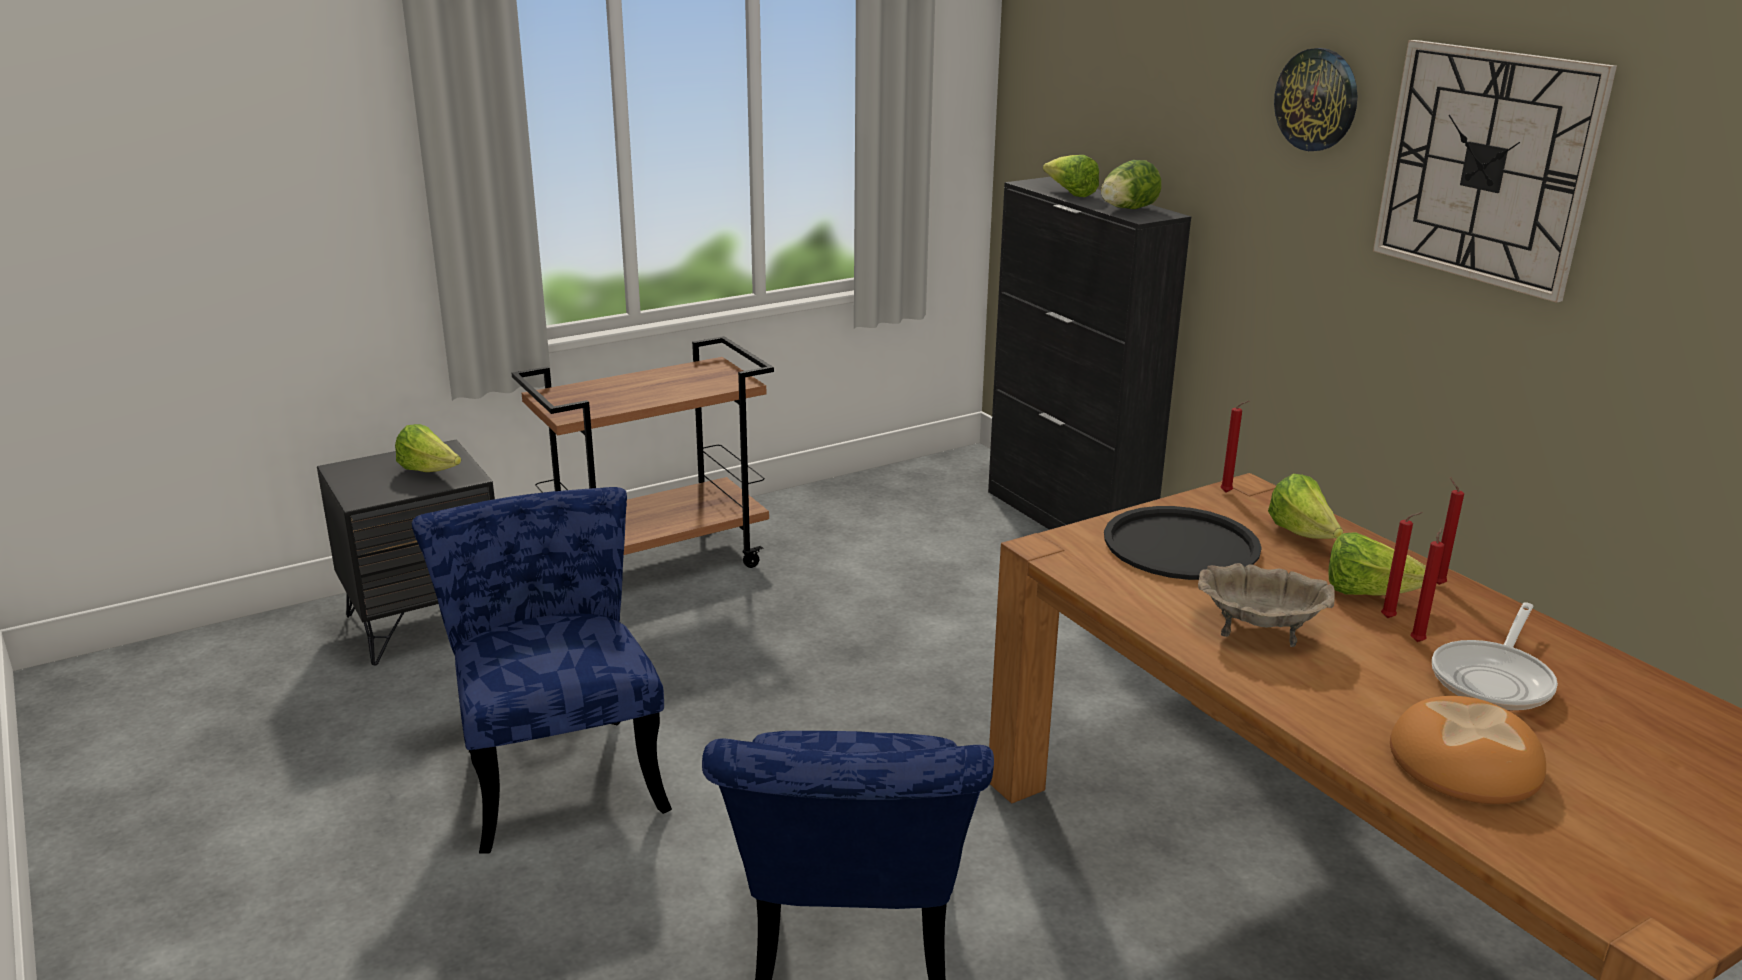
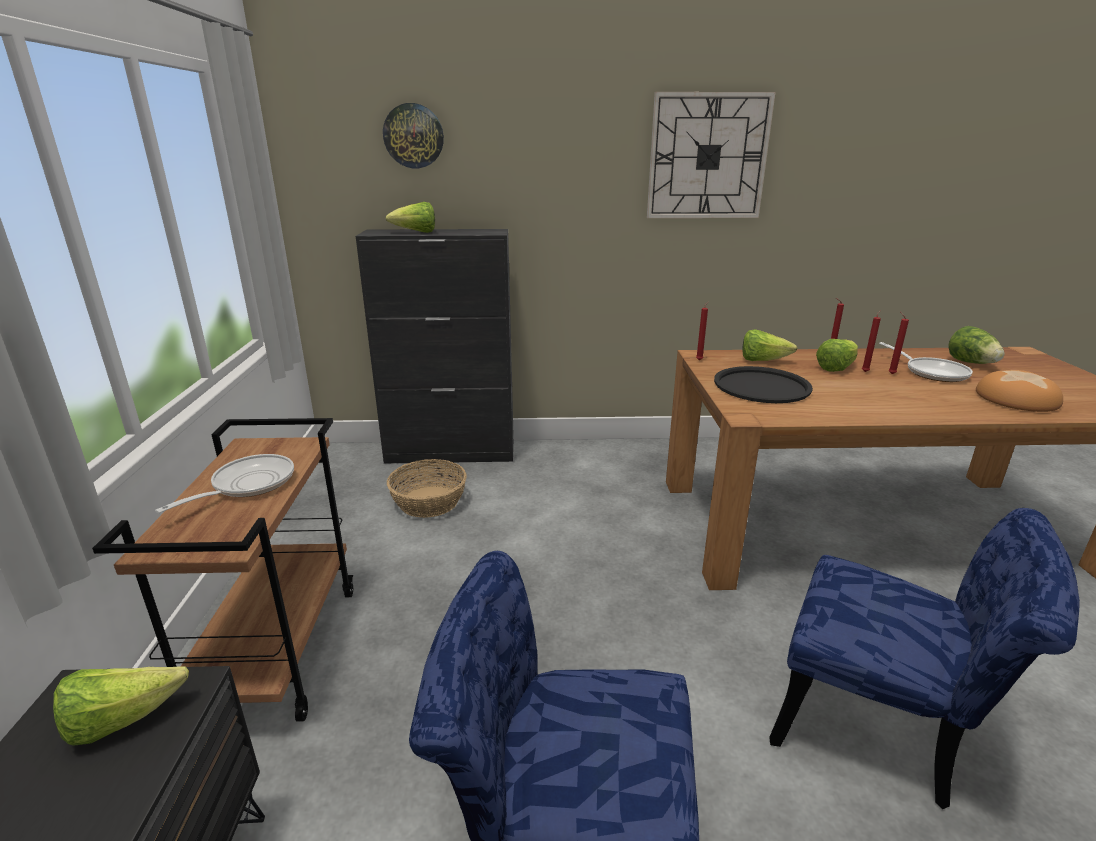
camera: 60 degrees left, 0 degrees up
(653, 388) = (247, 485): none -> frying pan
(947, 546) = (429, 501): none -> basket
(1127, 209) = (473, 232): lettuce -> lettuce (971, 363)
(1260, 629) = (872, 397): beige bowl -> none
(1317, 99) = (590, 137): wall clock -> wall clock (413, 136)

